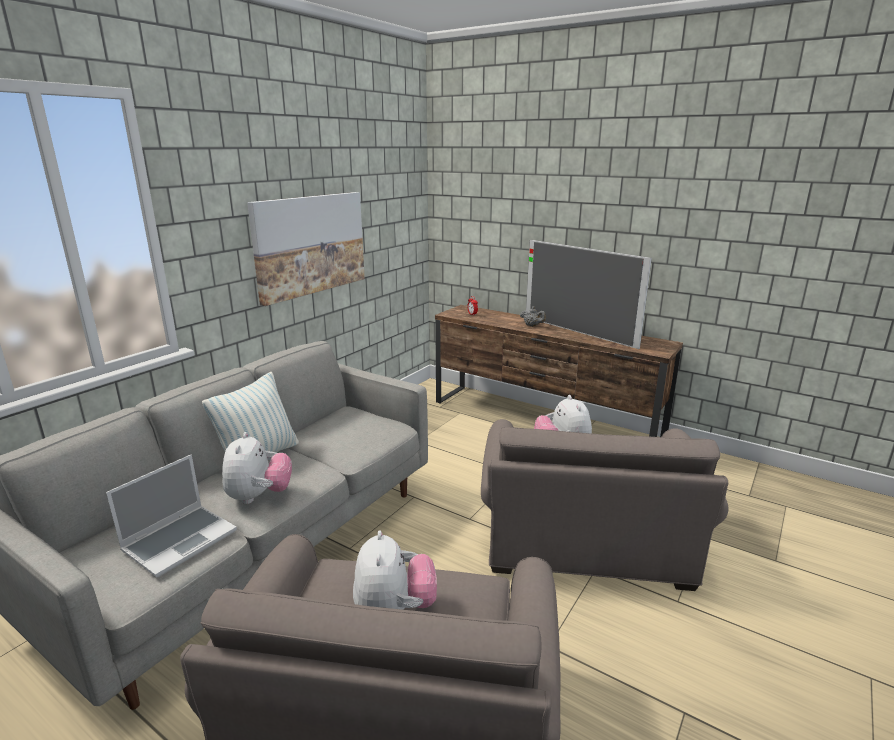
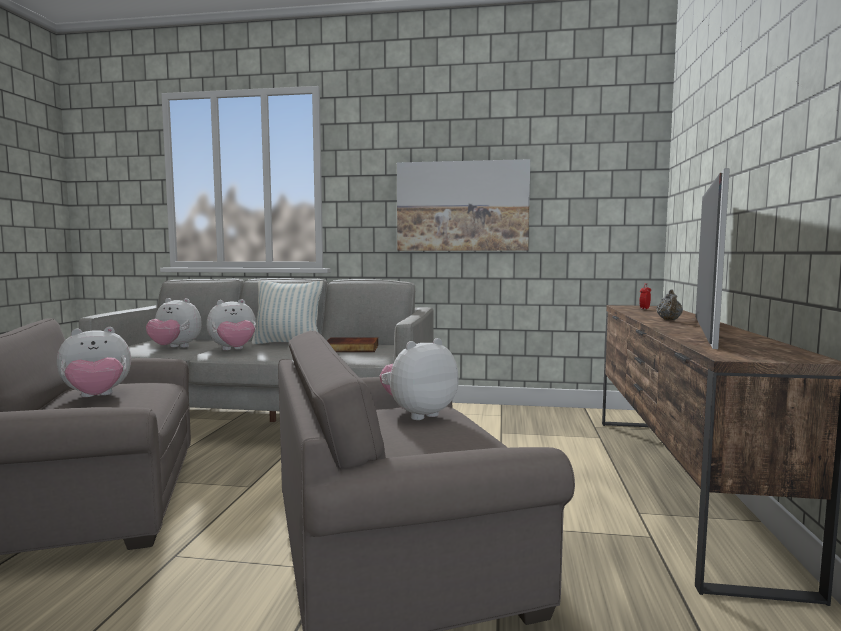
camera: 65 degrees right, 15 degrees down
(180, 540) = (175, 348): laptop -> plush toy
(338, 431) = (351, 348): none -> book

